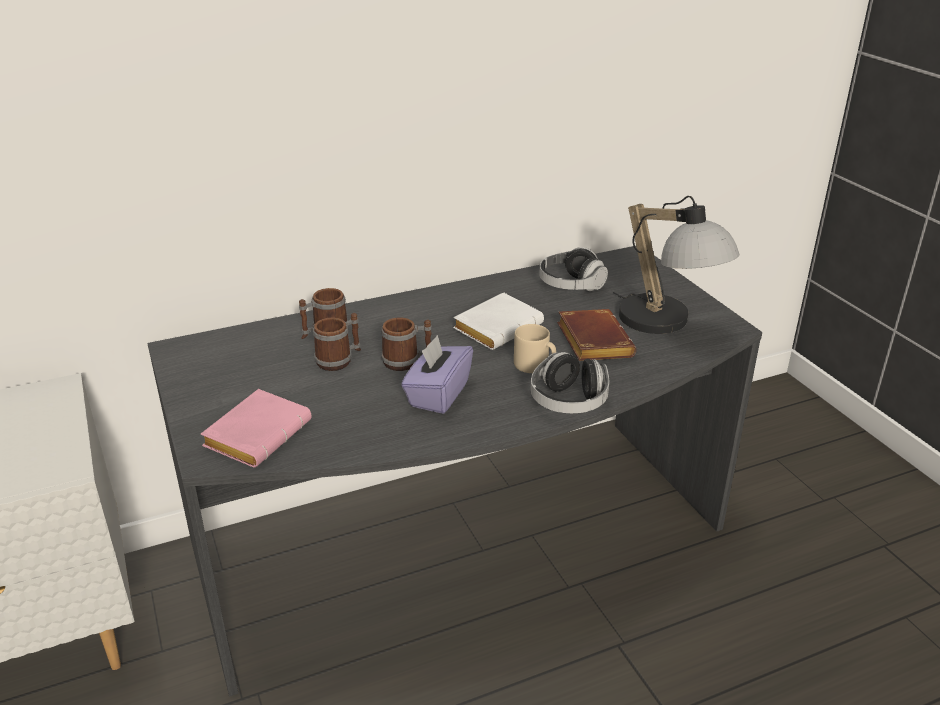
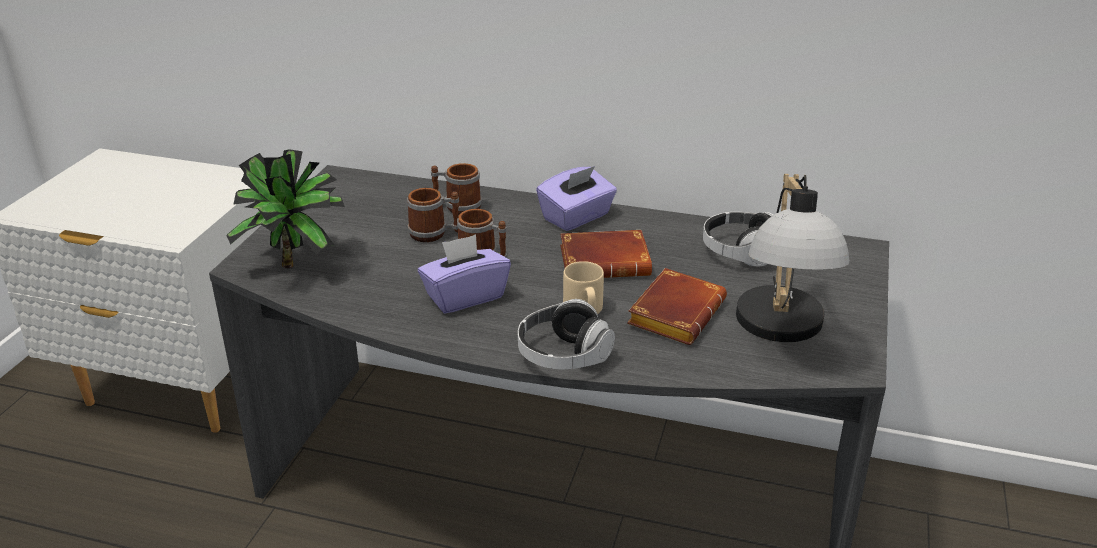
camera: 40 degrees right, 0 degrees up
(258, 433) = (297, 264): pink book -> potted plant
(429, 304) = (577, 217): none -> purple tissue box
(498, 326) = (607, 262): white book -> brown book

